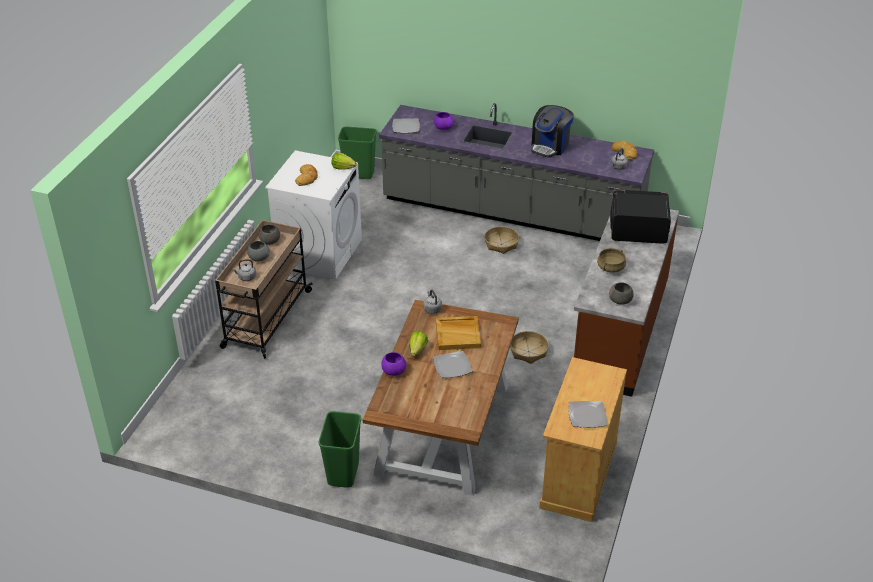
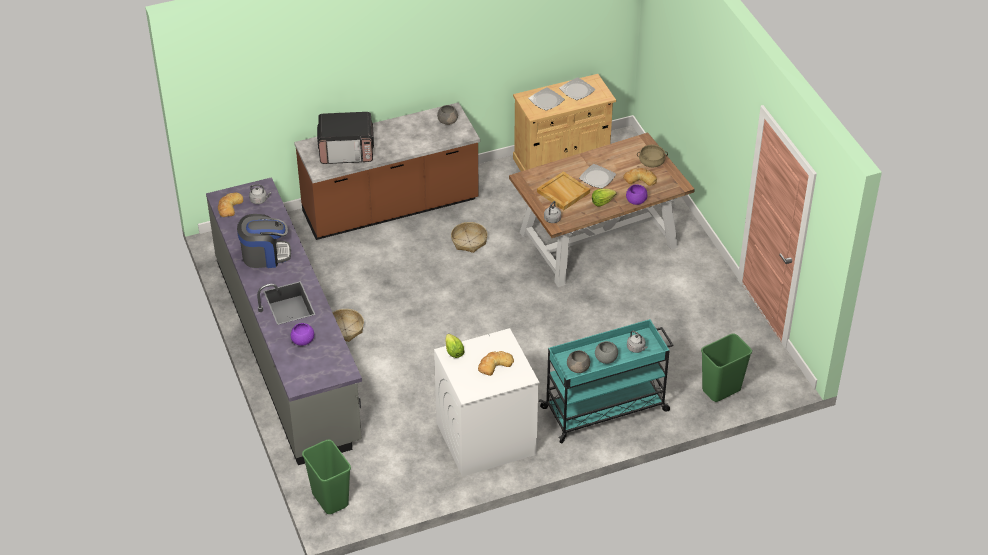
camera: 130 degrees left, 5 degrees up
(266, 320) = (606, 409): beige cart -> turquoise cart
(342, 473) = (694, 262): green trash can -> green trash can (721, 390)
(405, 127) = (329, 367): plate -> plate (546, 100)
(418, 392) = (640, 179): none -> bread
(611, 268) = (413, 142): beige cooking pot -> beige cooking pot (651, 162)
(637, 230) = (347, 150): microwave -> microwave turned 60 degrees counterclockwise

